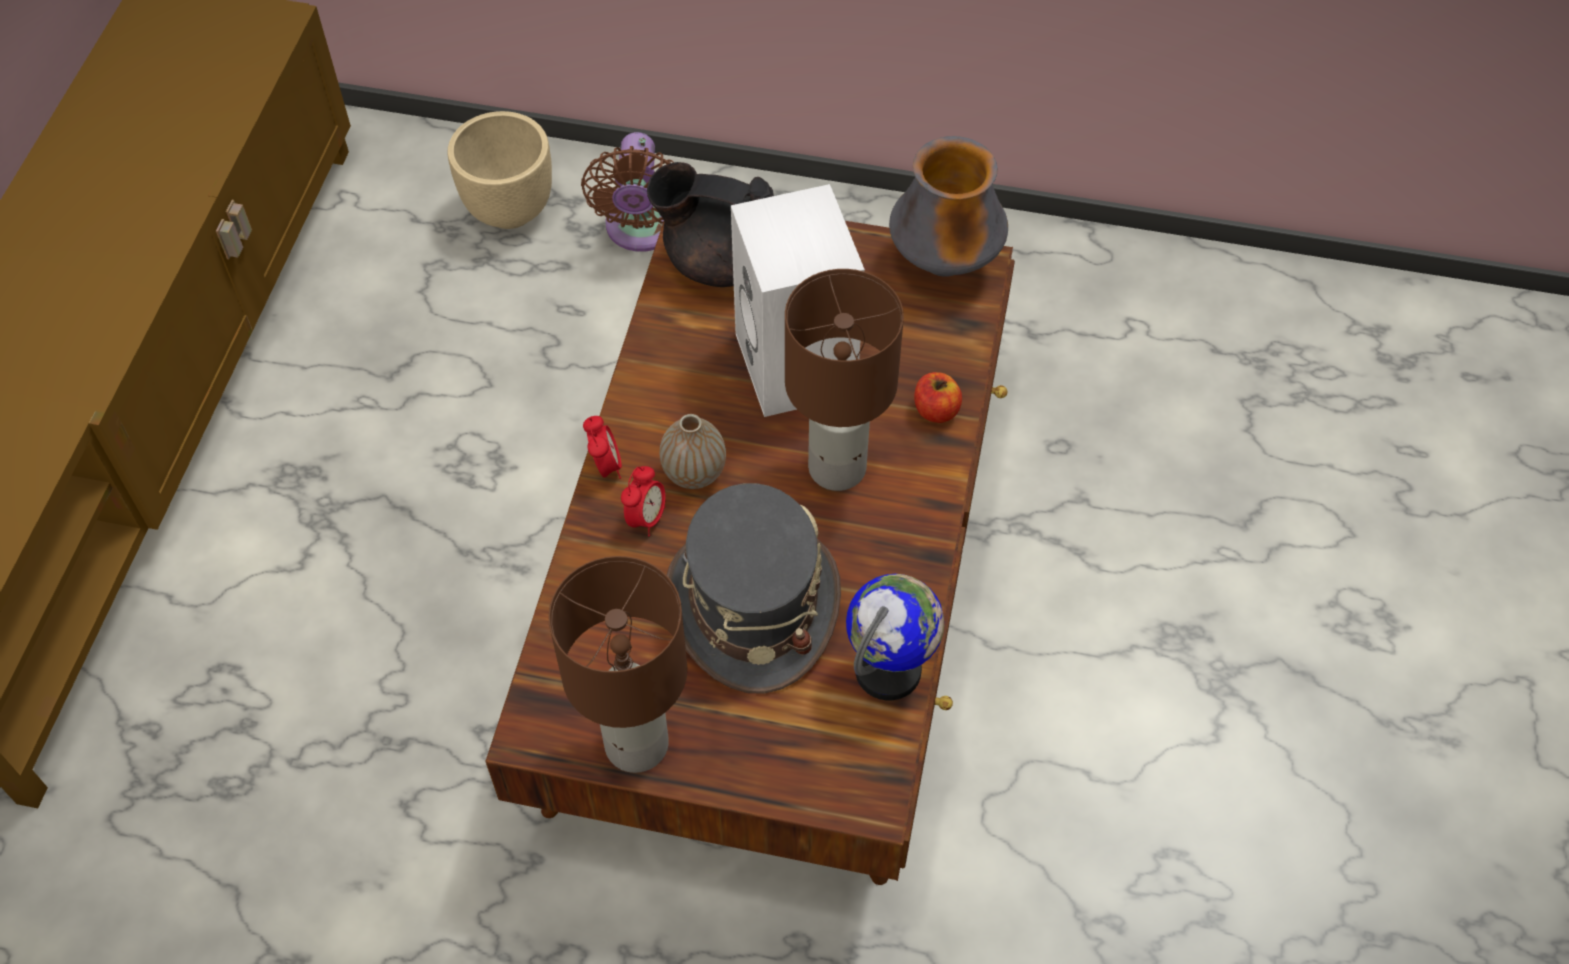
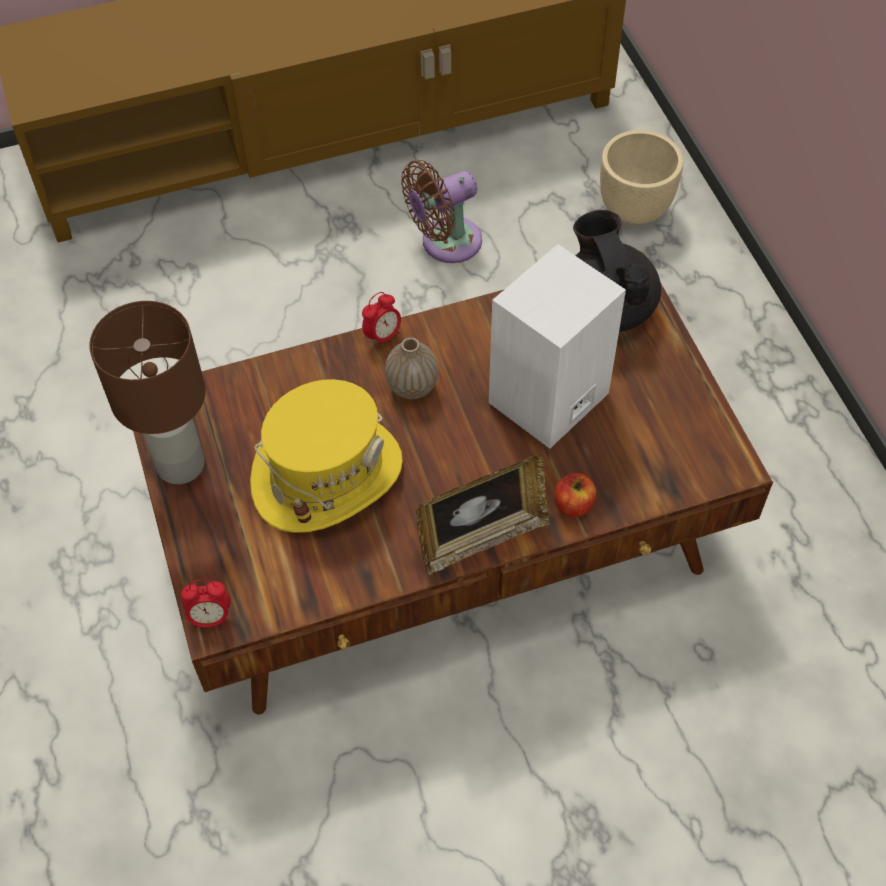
camera: 60 degrees right, 0 degrees up
(641, 230) = (680, 289): brown fan -> brown fan (445, 243)
(646, 518) = (357, 379): alarm clock -> alarm clock (210, 618)
(752, 605) = (327, 475): grey hat -> yellow hat
(838, 466) = (478, 468): brown table lamp -> none
(889, 670) = (326, 584): globe -> none
(924, 506) = (481, 538): none -> picture frame
(944, 262) = (717, 443): vase -> none

